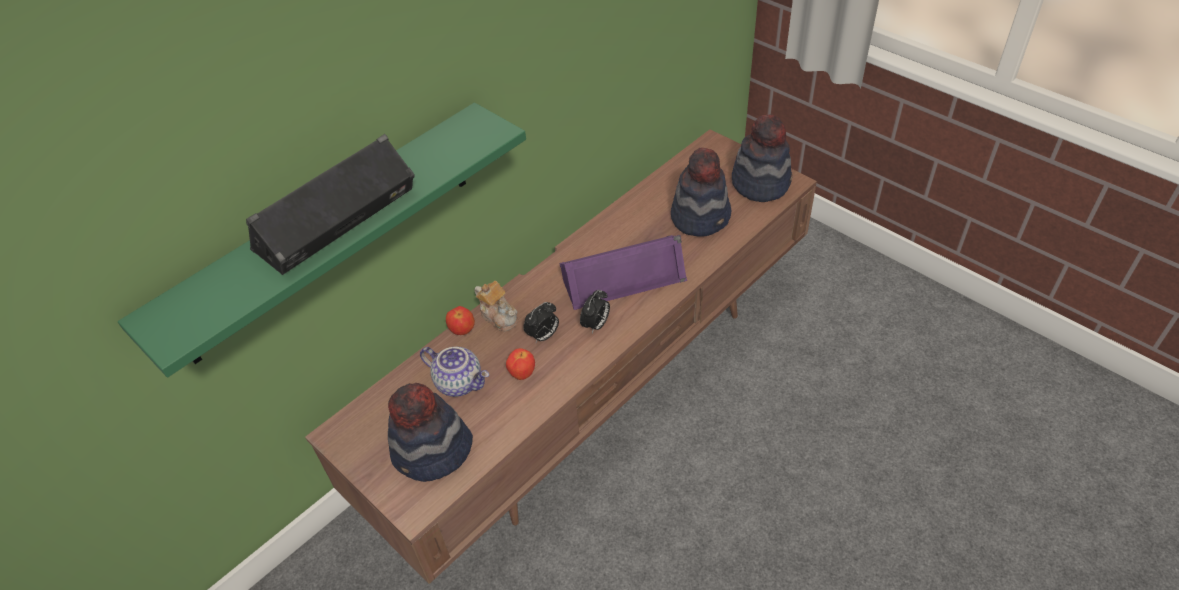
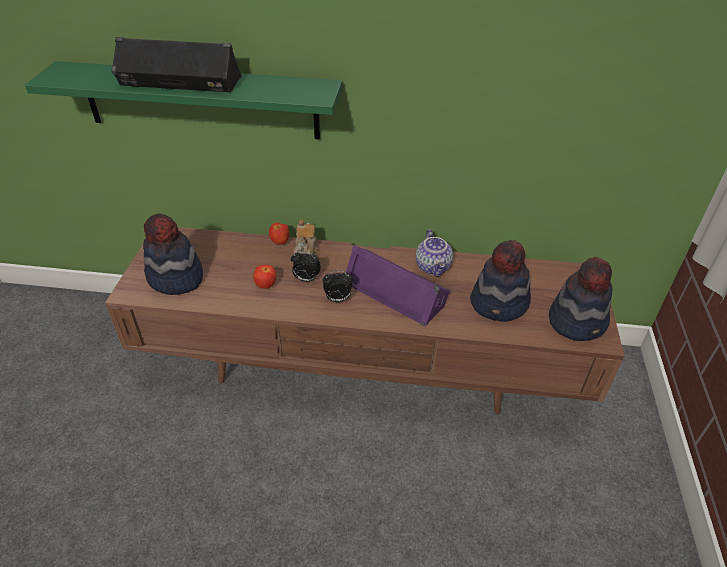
camera: 50 degrees right, 5 degrees down
(460, 382) = (238, 262): teapot -> teapot (434, 267)

